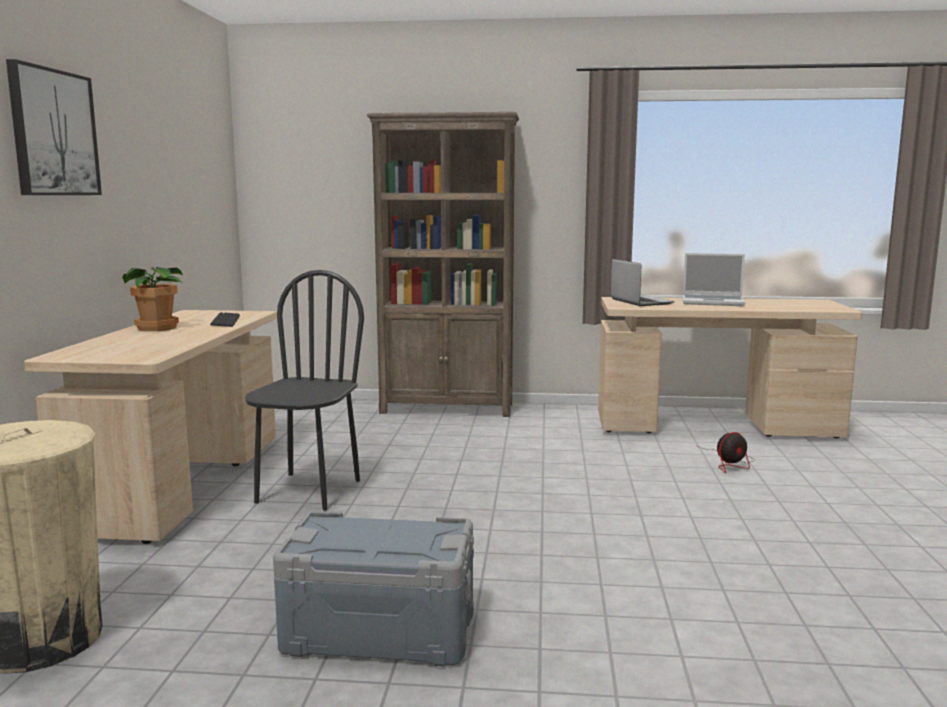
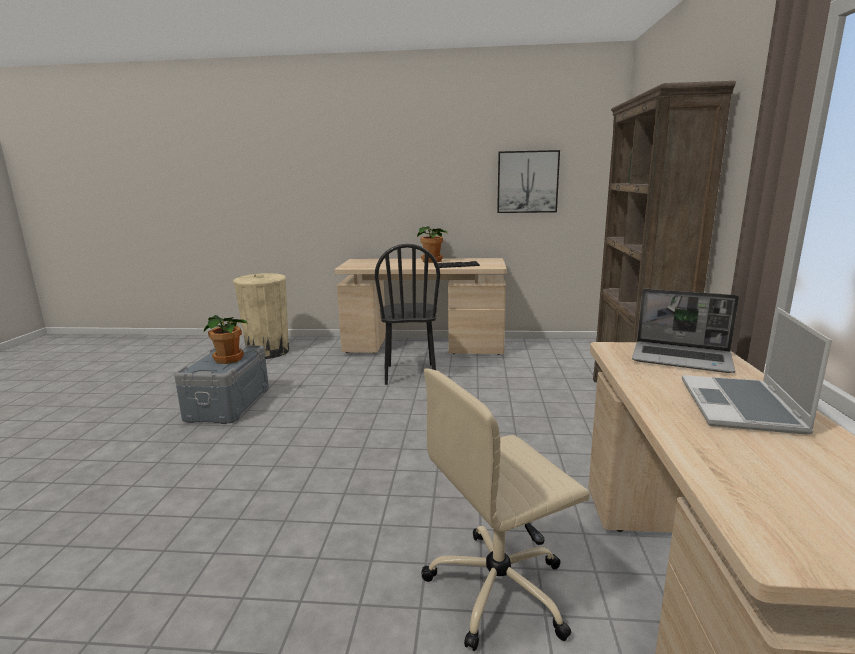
camera: 90 degrees right, 5 degrees up
(53, 133) = (389, 155): picture -> picture (527, 182)
(308, 491) = (410, 374): black chair -> black chair turned 75 degrees clockwise
(374, 533) = (229, 359): none -> potted plant
(640, 301) = (682, 359): laptop -> laptop turned 45 degrees clockwise
(730, 464) = (500, 588): fan -> beige office chair

